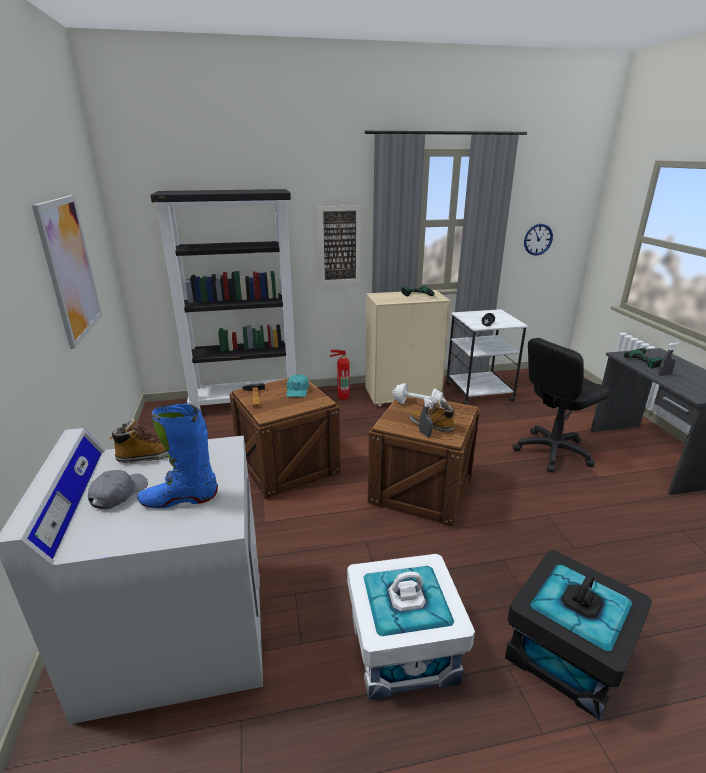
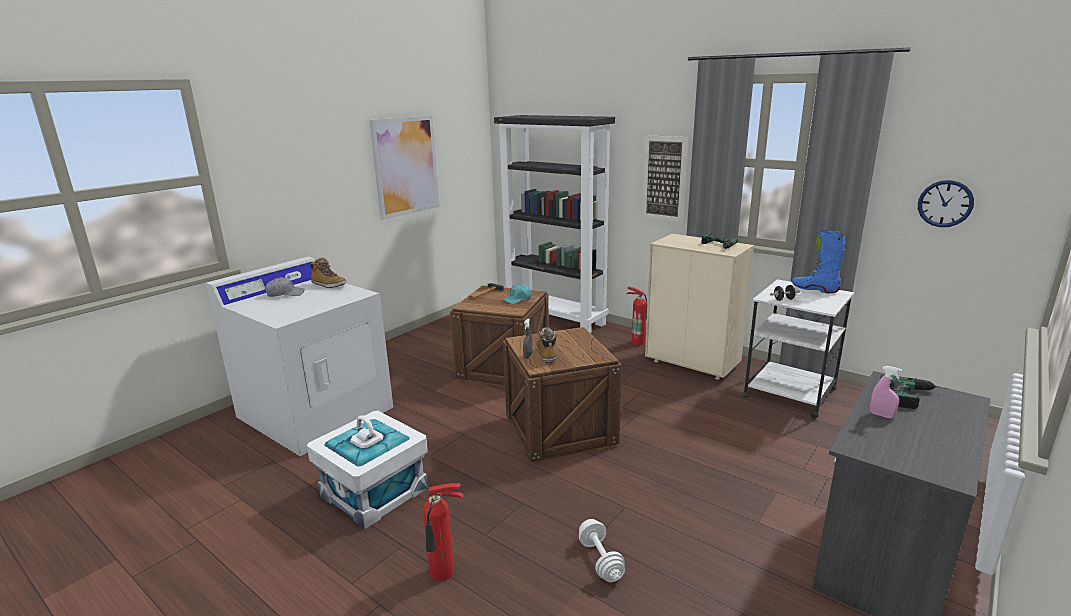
camera: 50 degrees right, 5 degrees down
(180, 499) = (294, 305): blue boot -> blue boot (814, 289)
(417, 405) = (572, 339): white dumbbell -> white dumbbell (600, 560)
(552, 451) = (752, 475): black office chair -> none
(567, 654) = (443, 574): black storage box -> fire extinguisher
(664, 375) = (881, 415): grey spray bottle -> pink spray bottle

